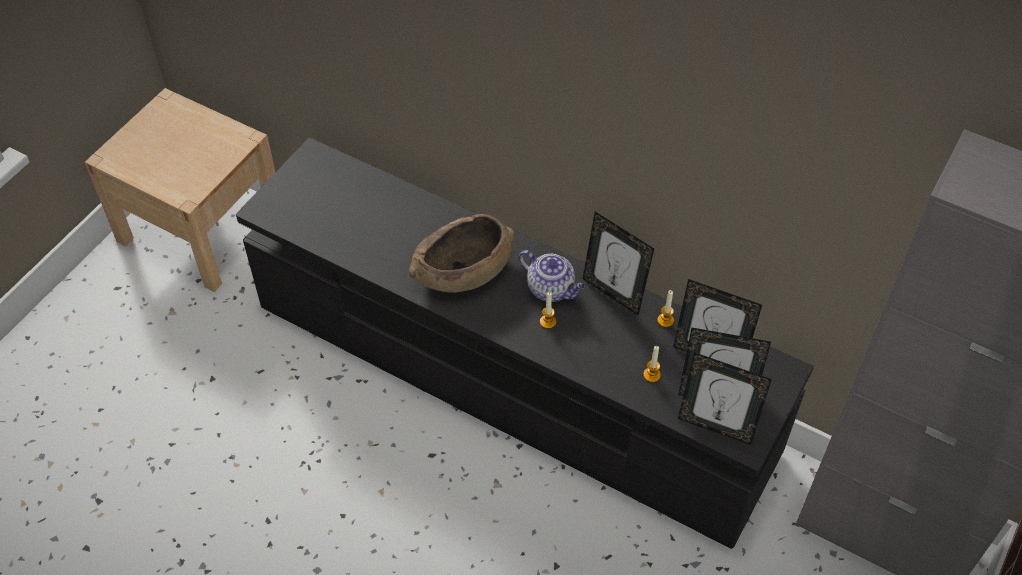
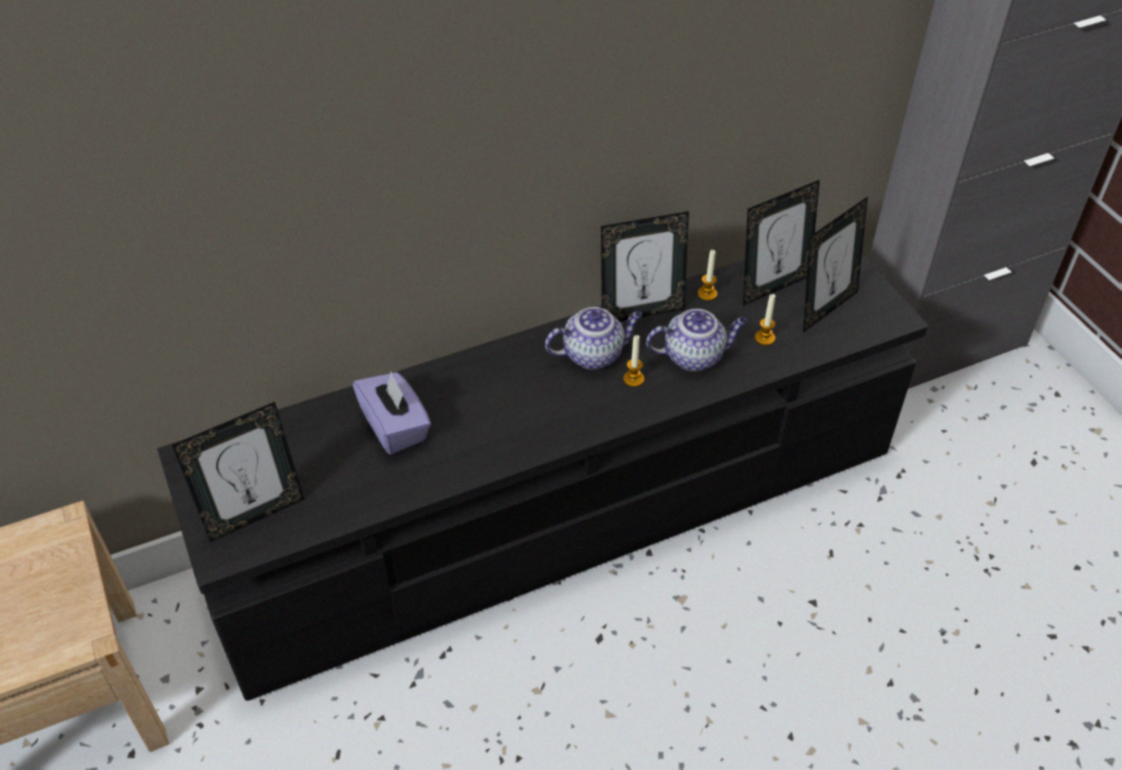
camera: 55 degrees left, 5 degrees down
(408, 228) = (395, 427): none -> purple tissue box
(463, 271) = (503, 411): brown bowl -> none
(598, 344) = (694, 356): none -> teapot
(715, 426) = (859, 326): picture frame -> picture frame (254, 514)

